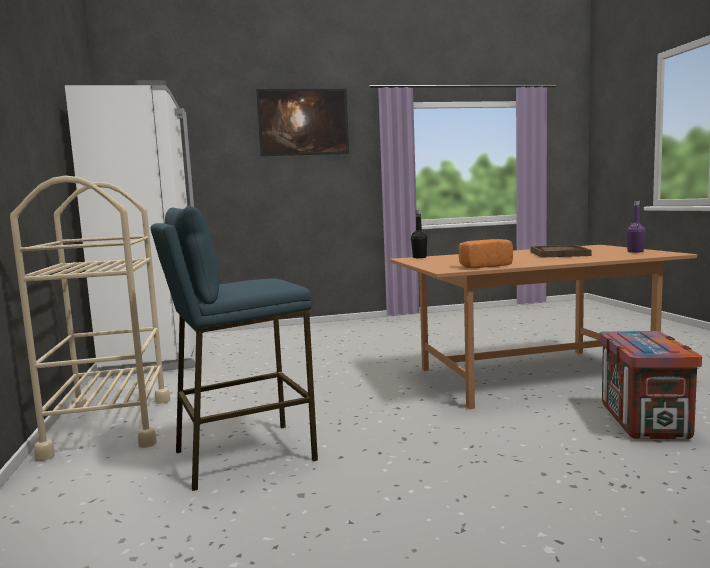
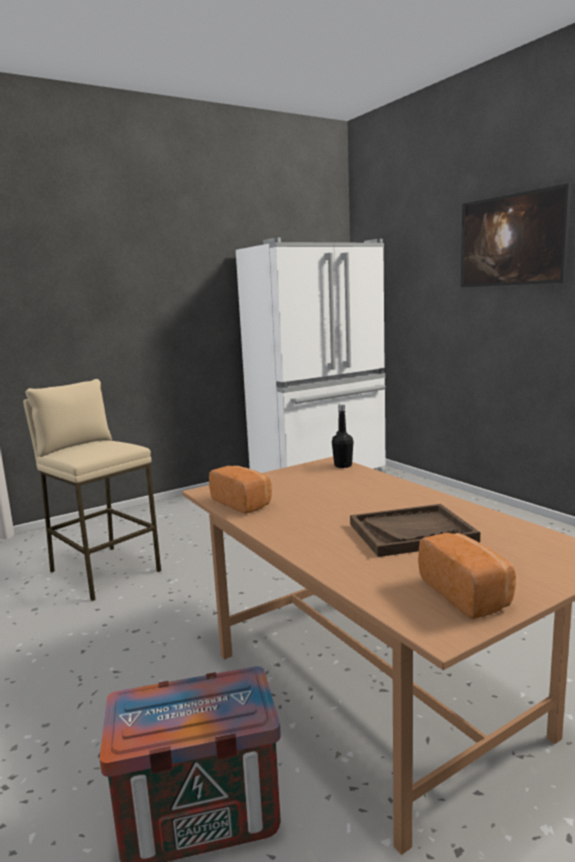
camera: 70 degrees right, 5 degrees up
(110, 426) = (156, 516): beige cart -> none
(243, 455) = (104, 571): blue stool -> beige stool
(635, 251) = (467, 593): purple bottle -> bread

